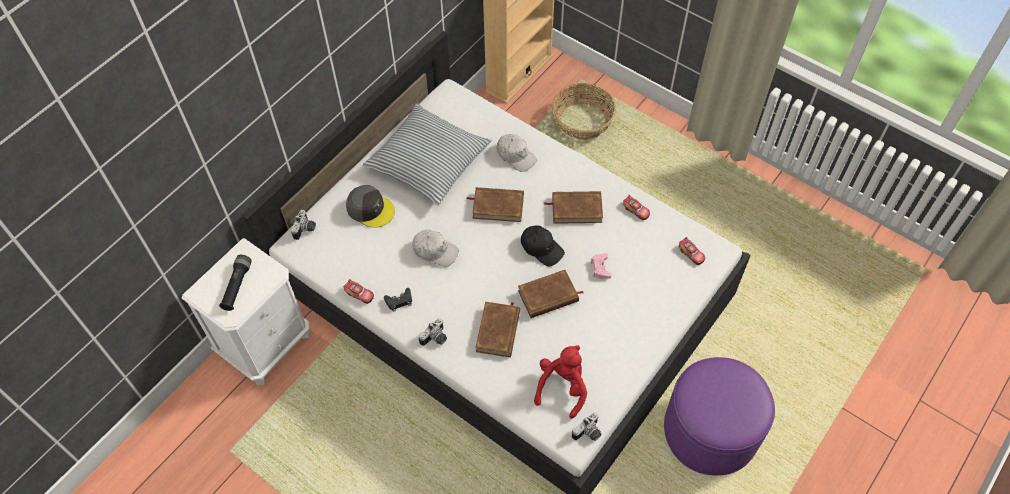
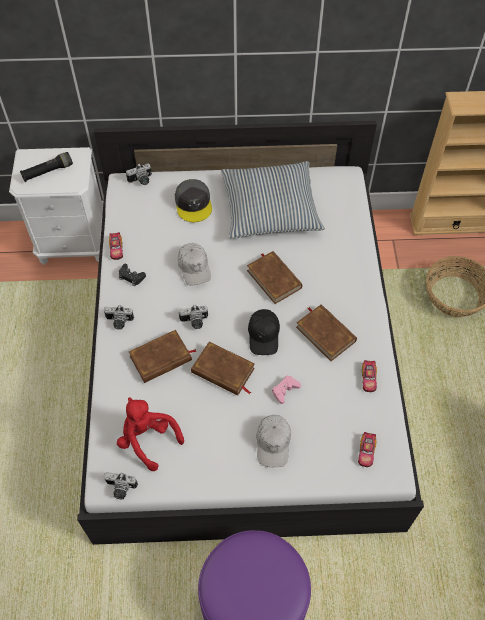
camera: 50 degrees right, 0 degrees up
(486, 286) = (194, 322): none -> camera
(516, 155) = (334, 258): white cap -> white cap (273, 443)
(562, 387) = (148, 439): red plush toy -> red plush toy turned 120 degrees counterclockwise

